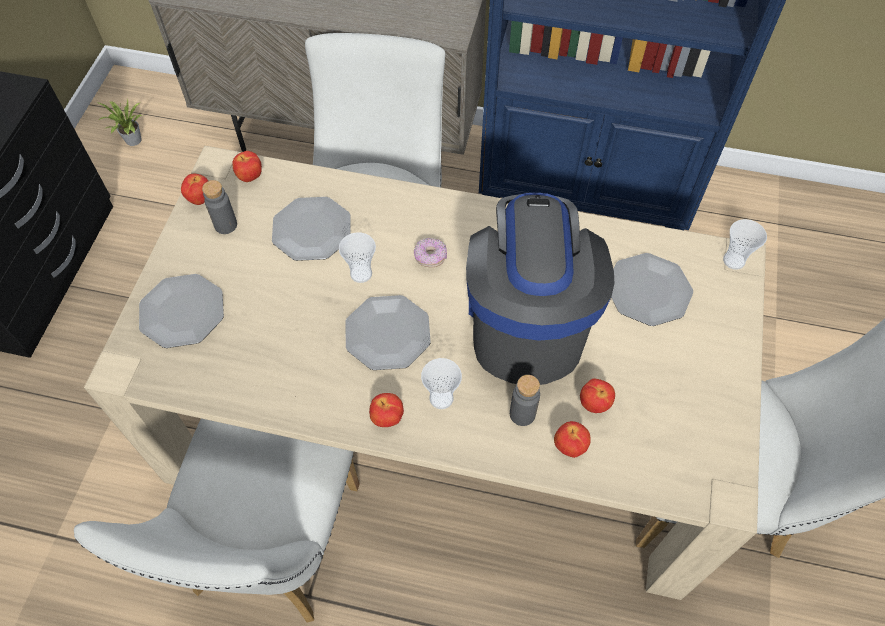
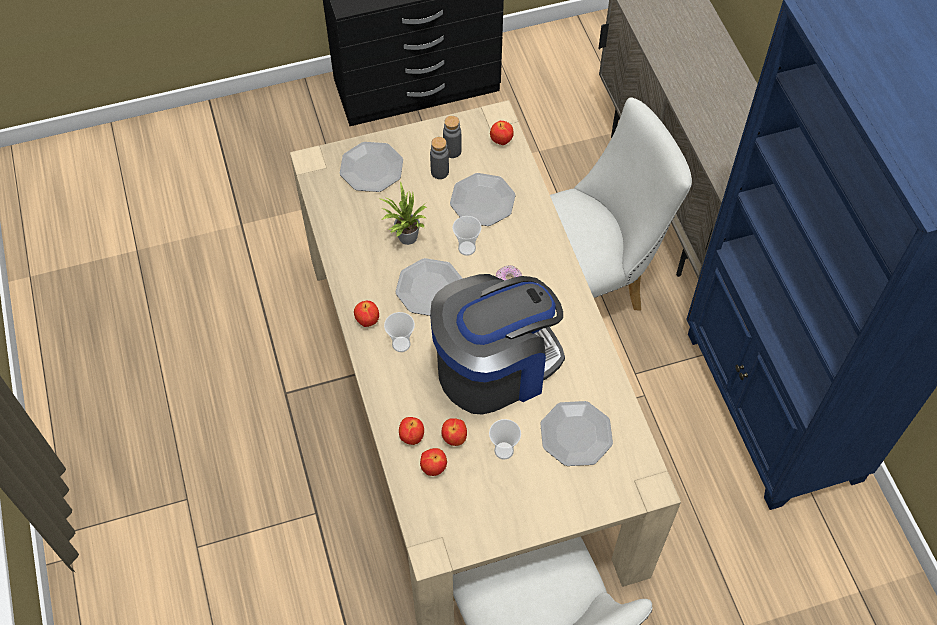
camera: 60 degrees right, 0 degrees up
(132, 141) = (565, 64): potted plant -> potted plant (405, 237)
(200, 199) = (462, 125): apple -> apple (434, 468)
(271, 551) = (302, 352): white chair -> none
(522, 414) = (419, 397): grey bottle -> grey bottle (439, 172)
(734, 260) = (646, 483): cup -> cup (504, 450)

